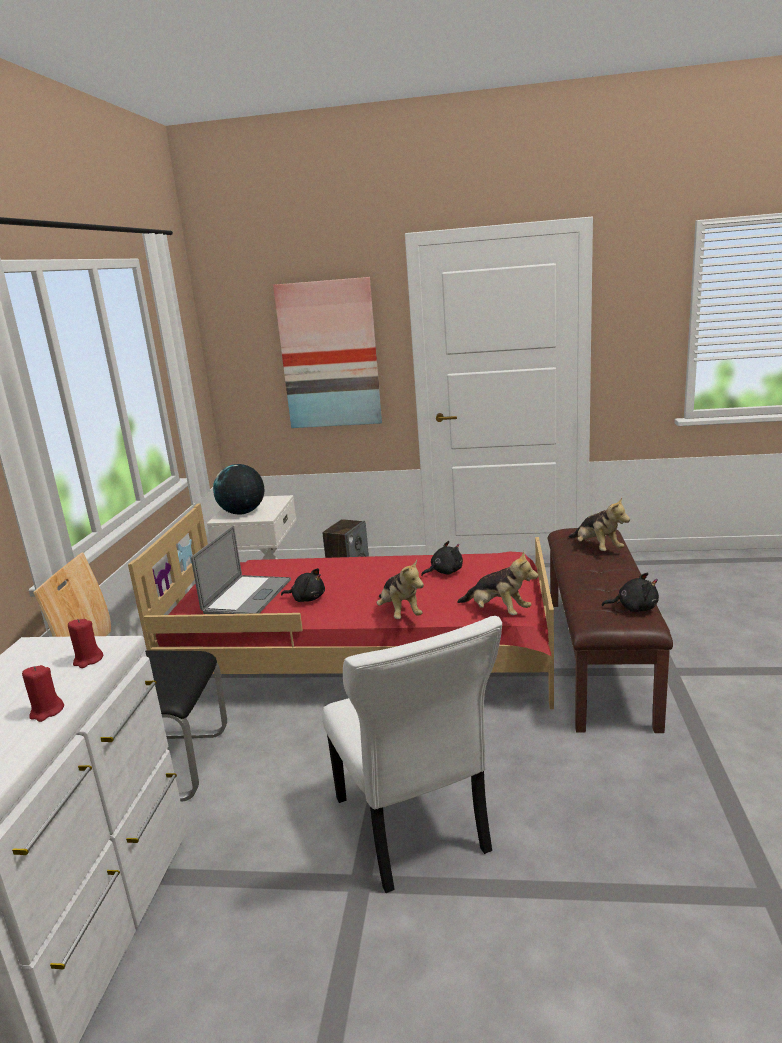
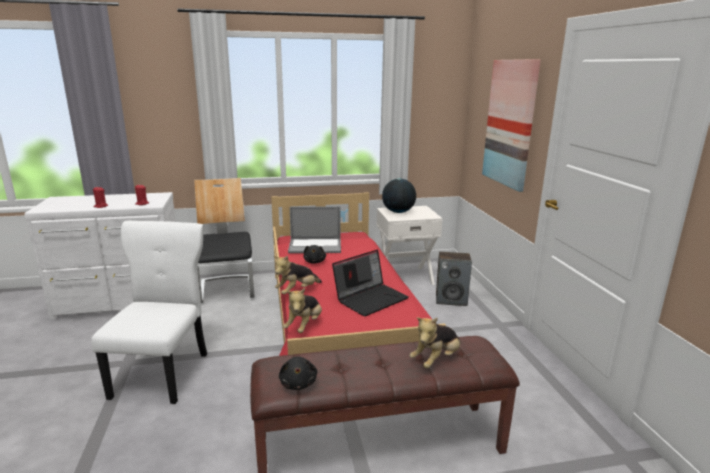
camera: 70 degrees right, 0 degrees up
(412, 829) = (163, 372): white chair -> white chair turned 135 degrees clockwise
(444, 572) = (370, 298): black plush toy -> laptop

